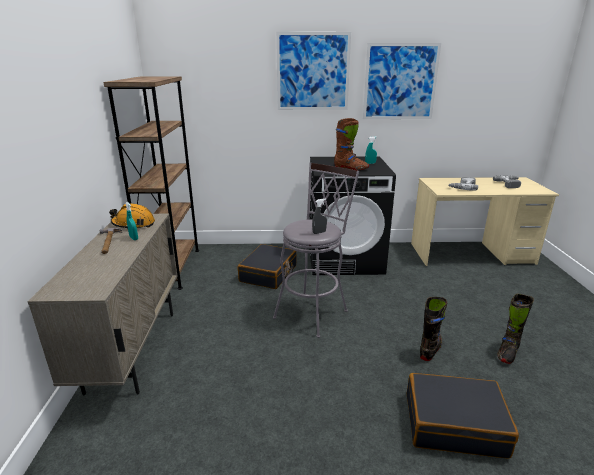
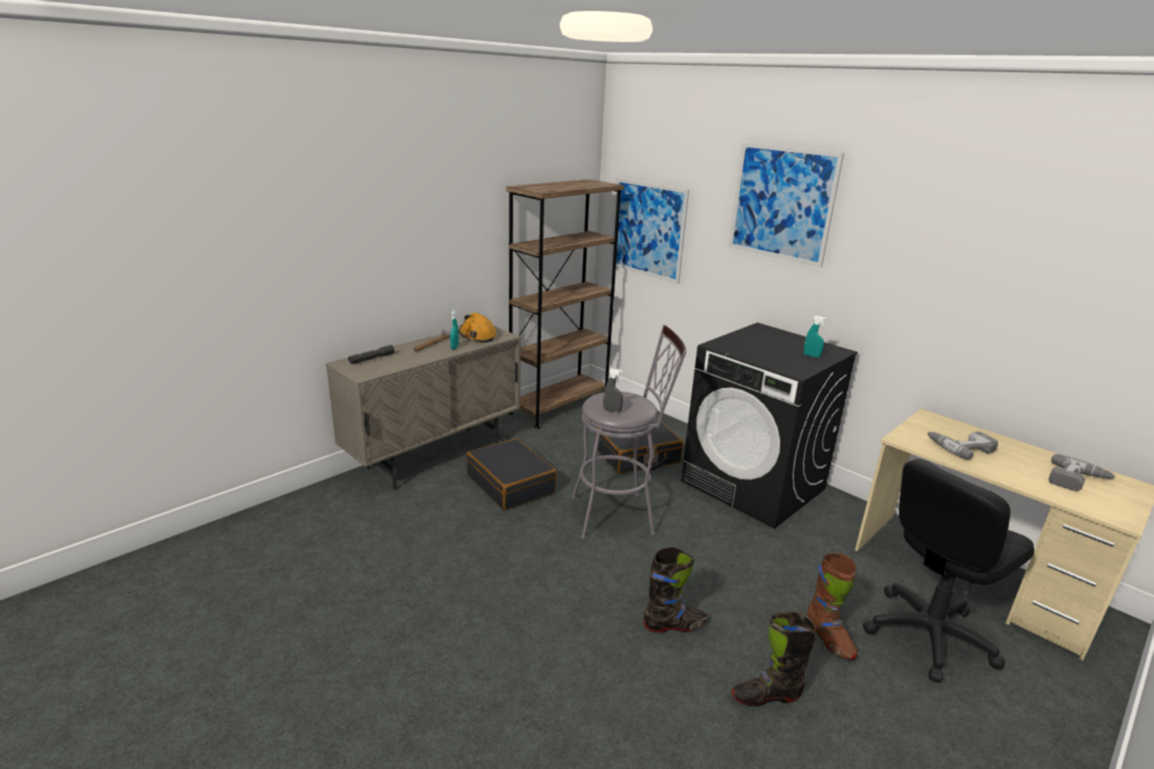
camera: 45 degrees right, 0 degrees up
(74, 276) = (372, 359): none -> grey flashlight
(351, 168) = (764, 353): brown boot -> brown boot (829, 639)
(400, 82) = (913, 241): picture -> picture (647, 229)
(454, 424) = (572, 690): black suitcase -> black suitcase (511, 484)
(497, 285) = (928, 635): none -> black office chair

